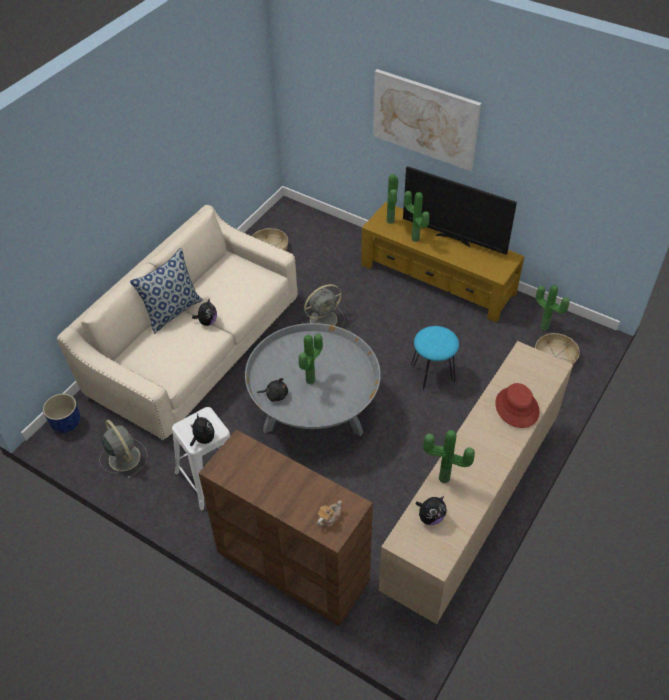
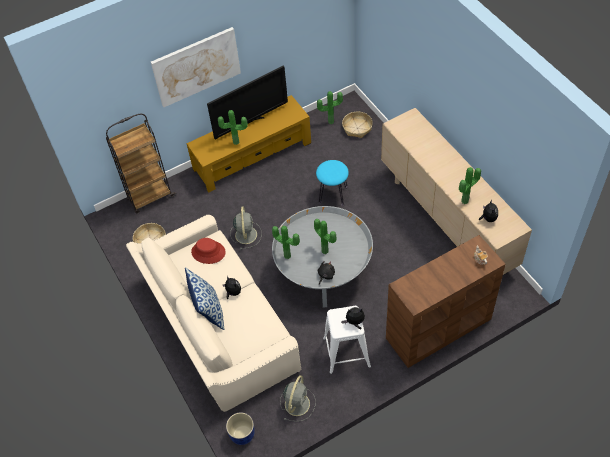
camera: 60 degrees left, 5 degrees up
(123, 457) = (297, 403): grey fan -> grey fan turned 120 degrees clockwise
(324, 225) = (150, 198): none -> brown cart
(392, 221) = (209, 147): potted plant -> potted plant (288, 255)
(516, 408) = (432, 146): red hat -> red hat (208, 252)

